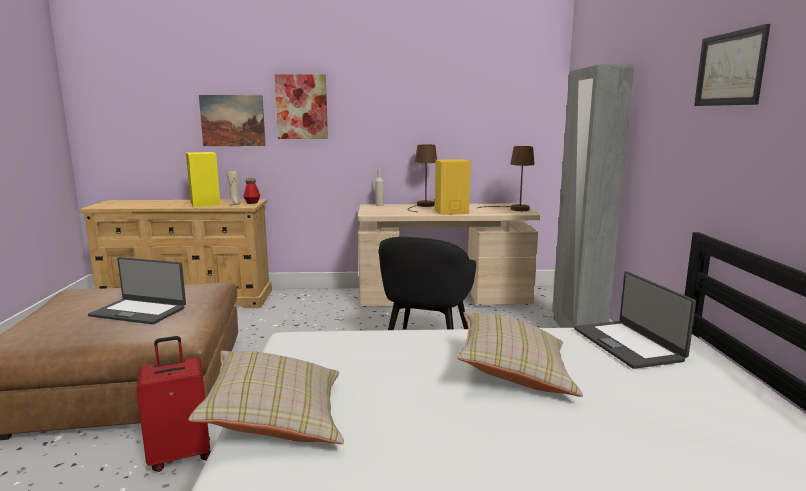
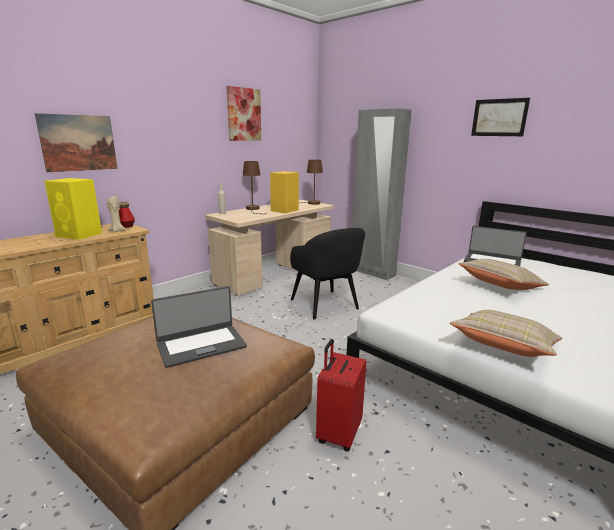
camera: 45 degrees left, 5 degrees up
(301, 107) = (148, 129): picture -> picture (244, 114)

